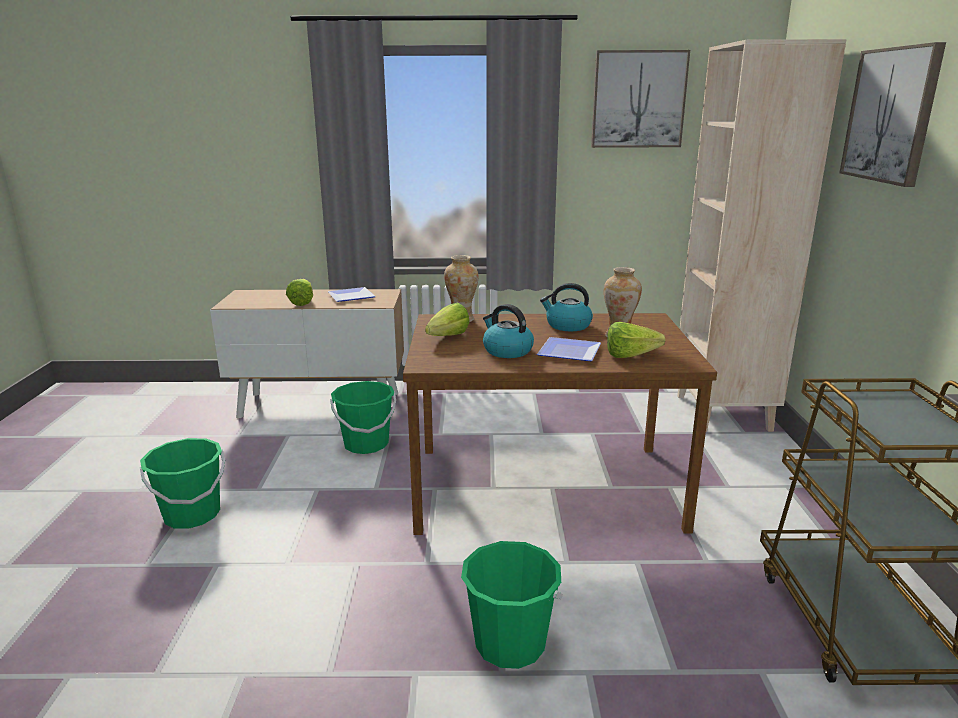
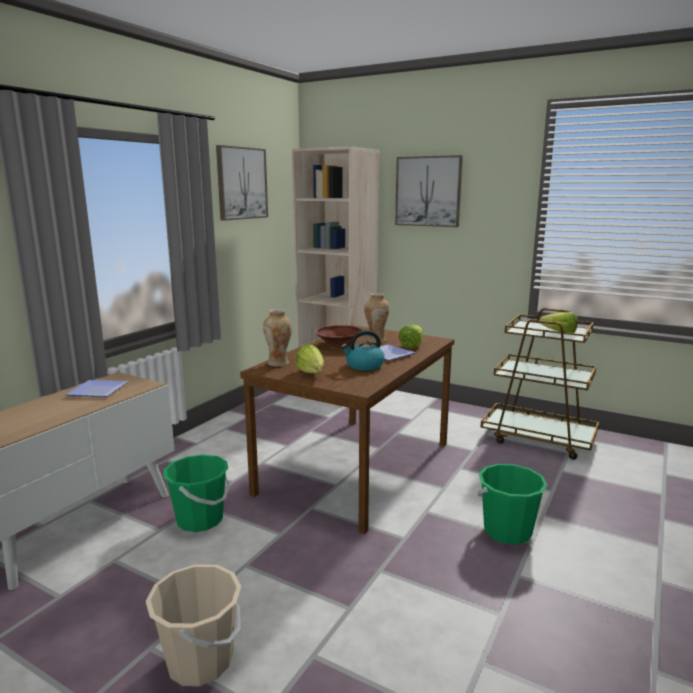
camera: 60 degrees left, 5 degrees down
(192, 515) = (200, 661): green bucket -> beige bucket
(304, 301) = (65, 410): lettuce -> lettuce (556, 332)
(567, 325) = (339, 345): kettle -> brown bowl

